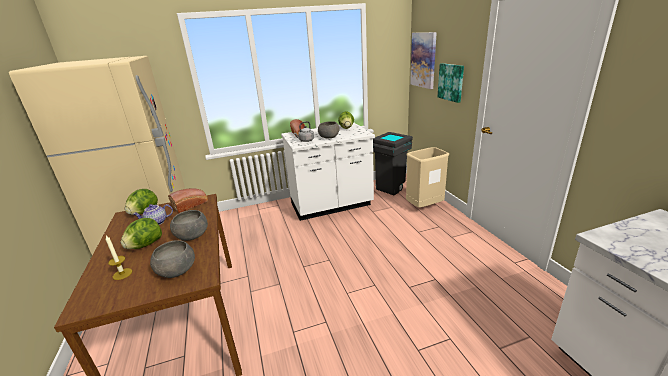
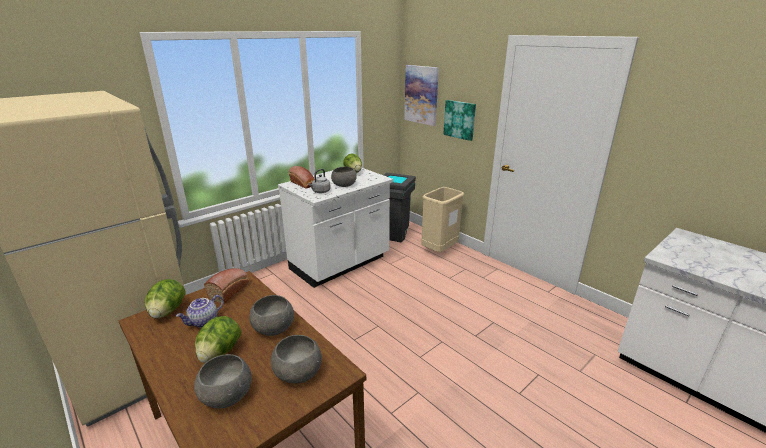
camera: 25 degrees left, 0 degrees up
(122, 274) = (227, 395): candle -> grey bowl

